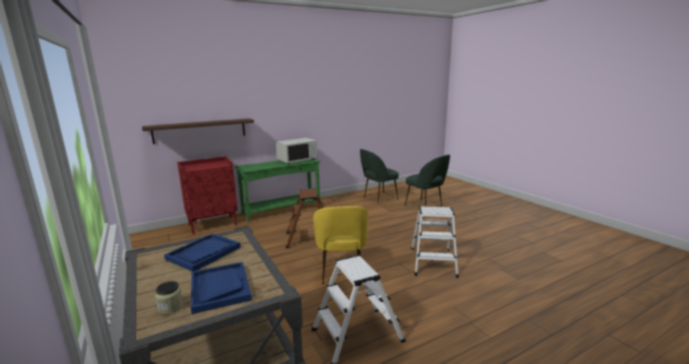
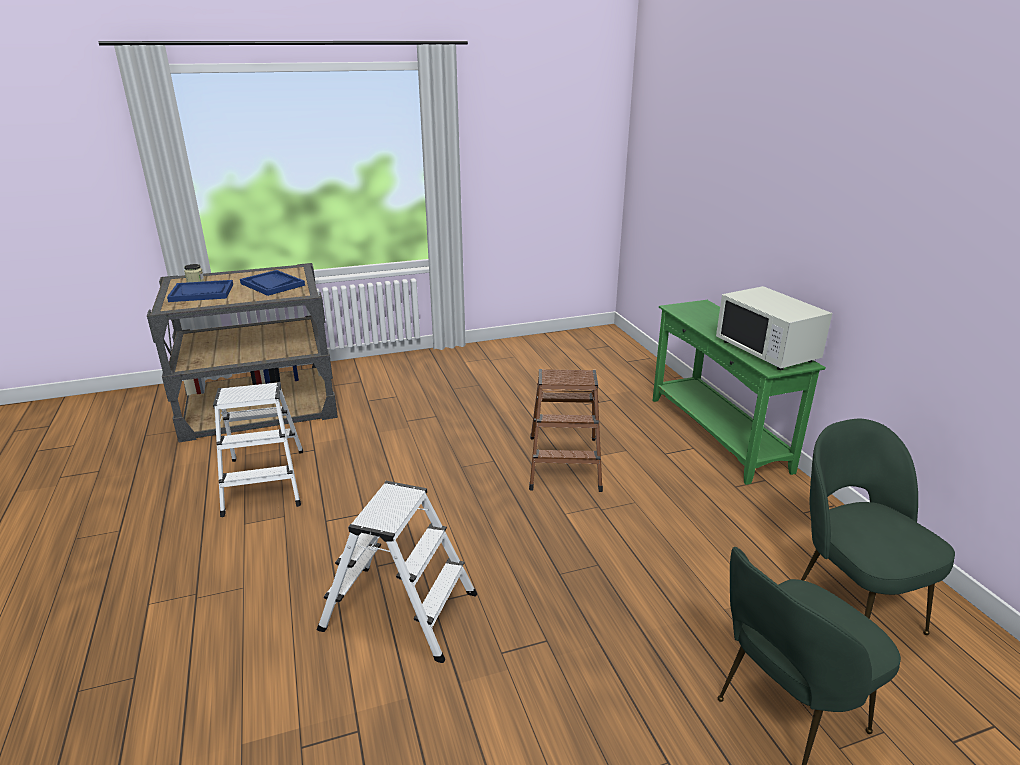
camera: 100 degrees right, 10 degrees up
(200, 130) = (691, 211): shelf -> none
(213, 224) = (642, 373): red cabinet -> none
(341, 275) = (412, 484): yellow chair -> none

